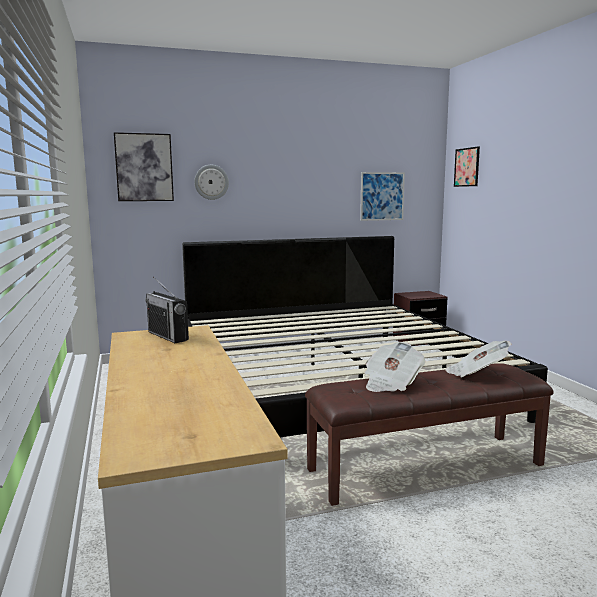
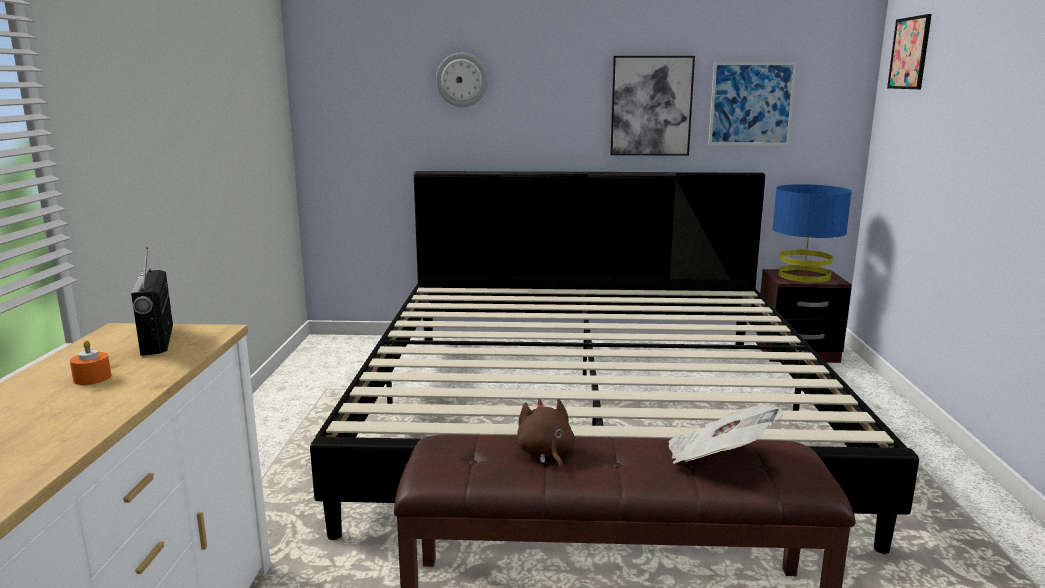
camera: 20 degrees right, 5 degrees up
(144, 167) = (364, 58): picture -> picture (651, 106)
(168, 355) = (92, 378): none -> orange candle
(391, 383) = (545, 453): newspaper -> brown plush toy
(419, 294) = (803, 276): none -> blue table lamp

